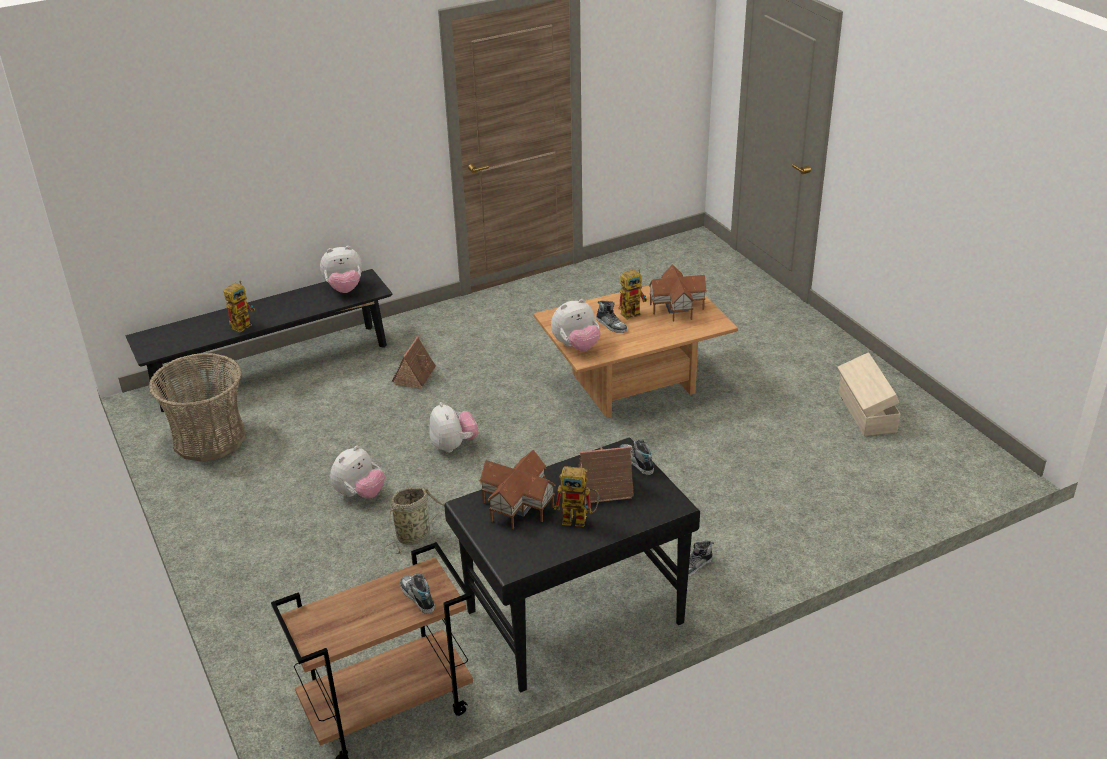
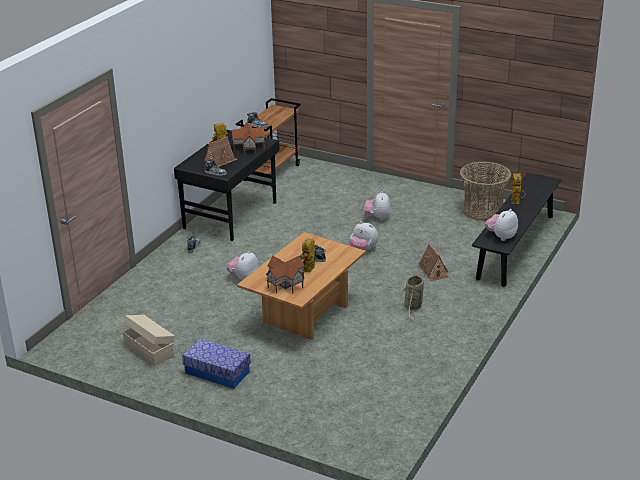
camera: 145 degrees right, 5 degrees down
(415, 535) = (331, 214): basket -> basket (413, 307)
(576, 346) = (318, 242): plush toy -> plush toy (244, 278)
(797, 355) = (217, 372): none -> storage box

